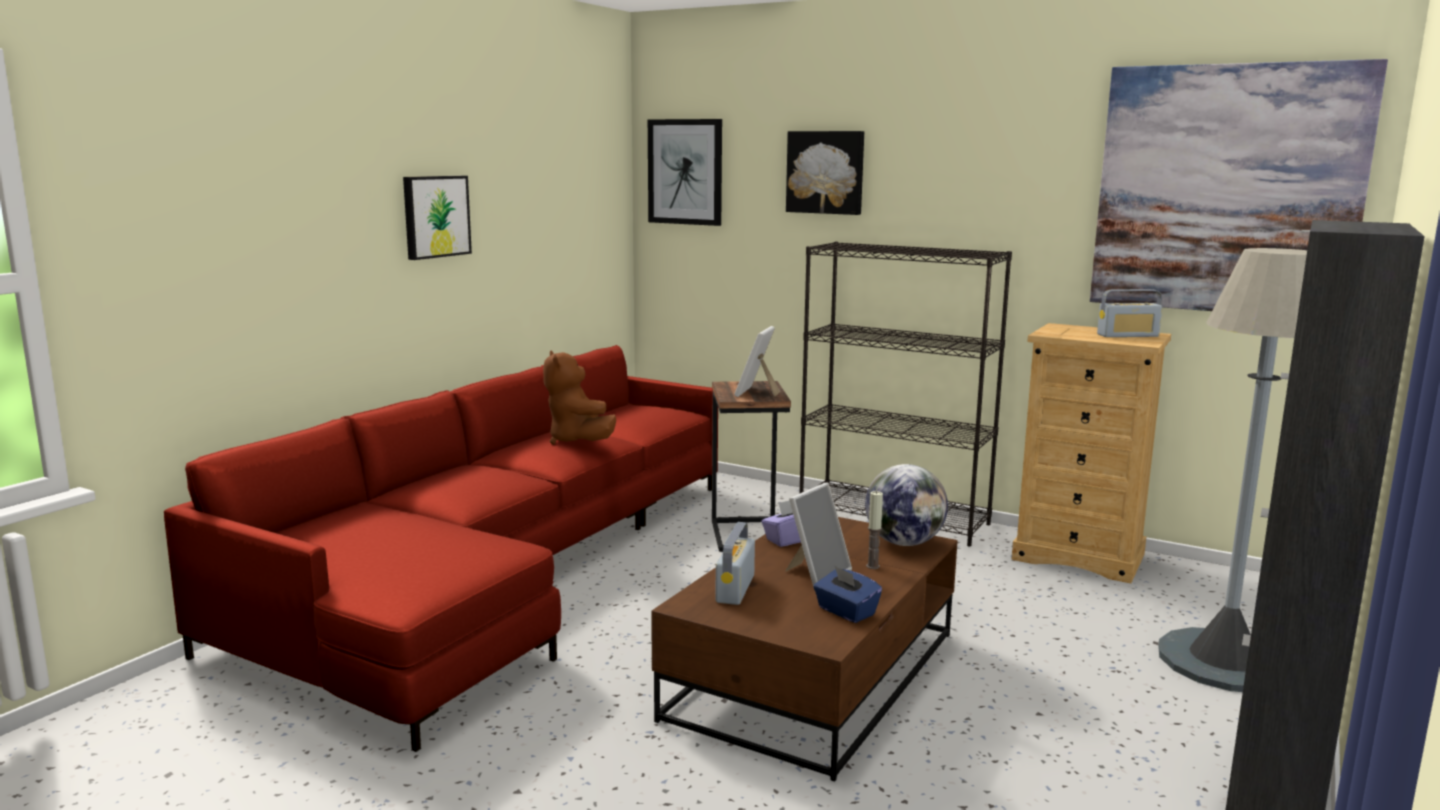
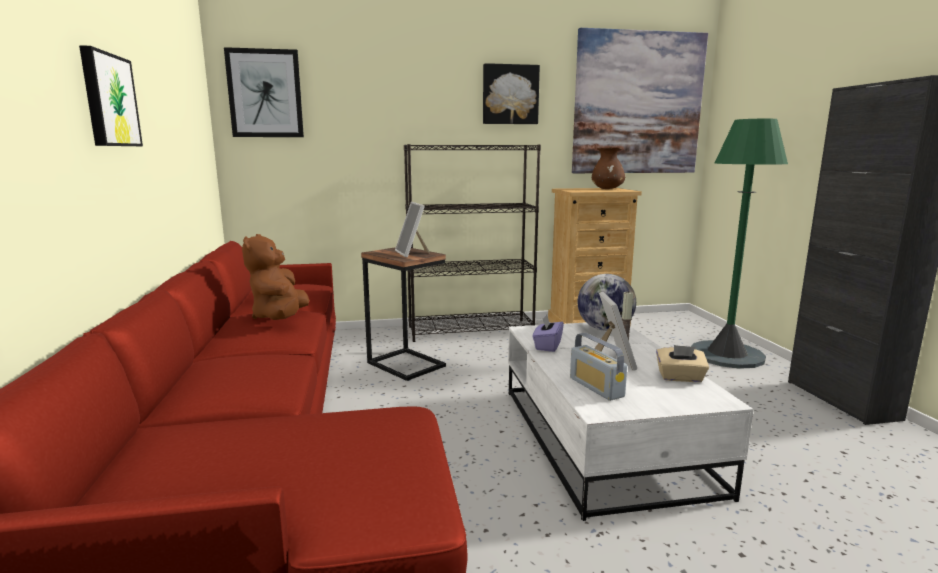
camera: 40 degrees left, 0 degrees up
(578, 441) = (280, 318): brown plush toy -> brown plush toy turned 60 degrees clockwise
(814, 674) = (601, 437): brown coffee table -> white coffee table
(826, 172) = (391, 94): picture -> picture (510, 94)
(846, 612) = (680, 377): blue tissue box -> beige tissue box
(1127, 335) = (607, 189): radio -> brown vase
(1224, 661) = (726, 355): grey floor lamp -> green floor lamp

